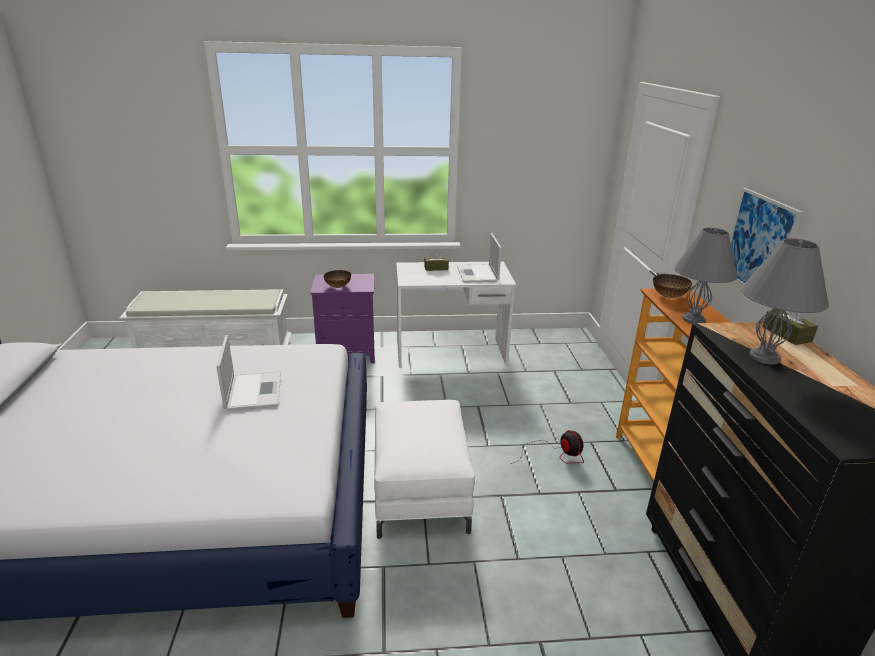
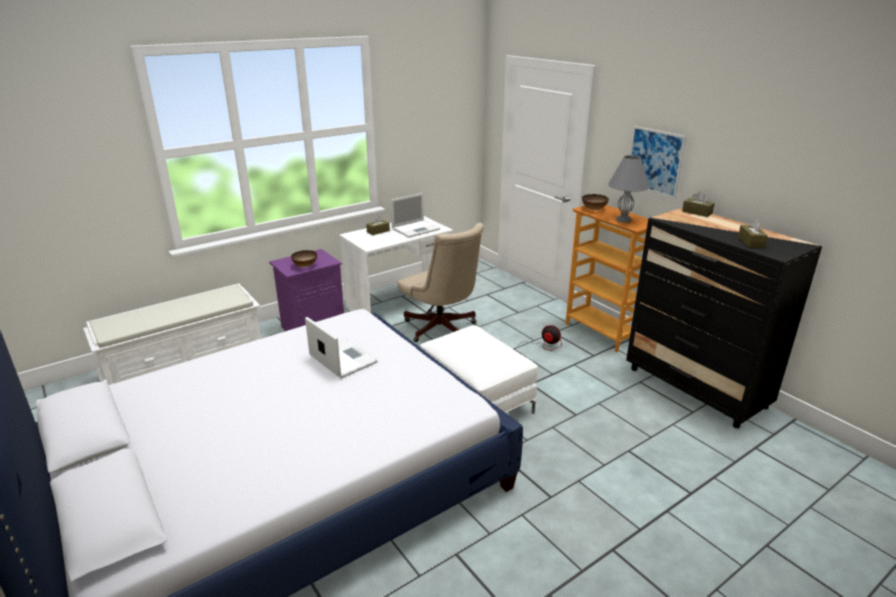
camera: 30 degrees left, 0 degrees up
(465, 395) = (442, 330): none -> beige office chair
(477, 274) = (416, 229): laptop -> laptop turned 90 degrees counterclockwise
(764, 357) = (702, 226): grey table lamp -> none
(819, 404) = (751, 242): none -> brown tissue box

